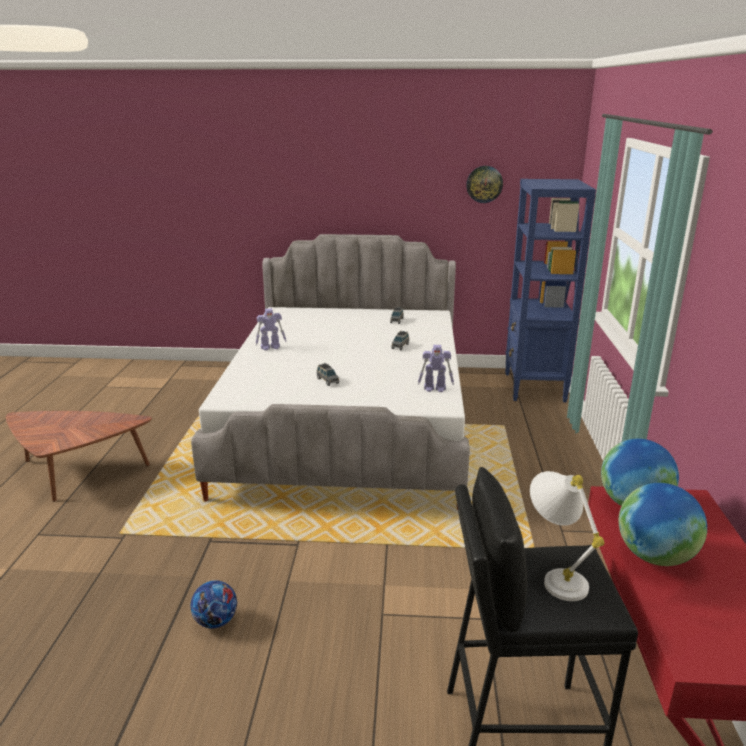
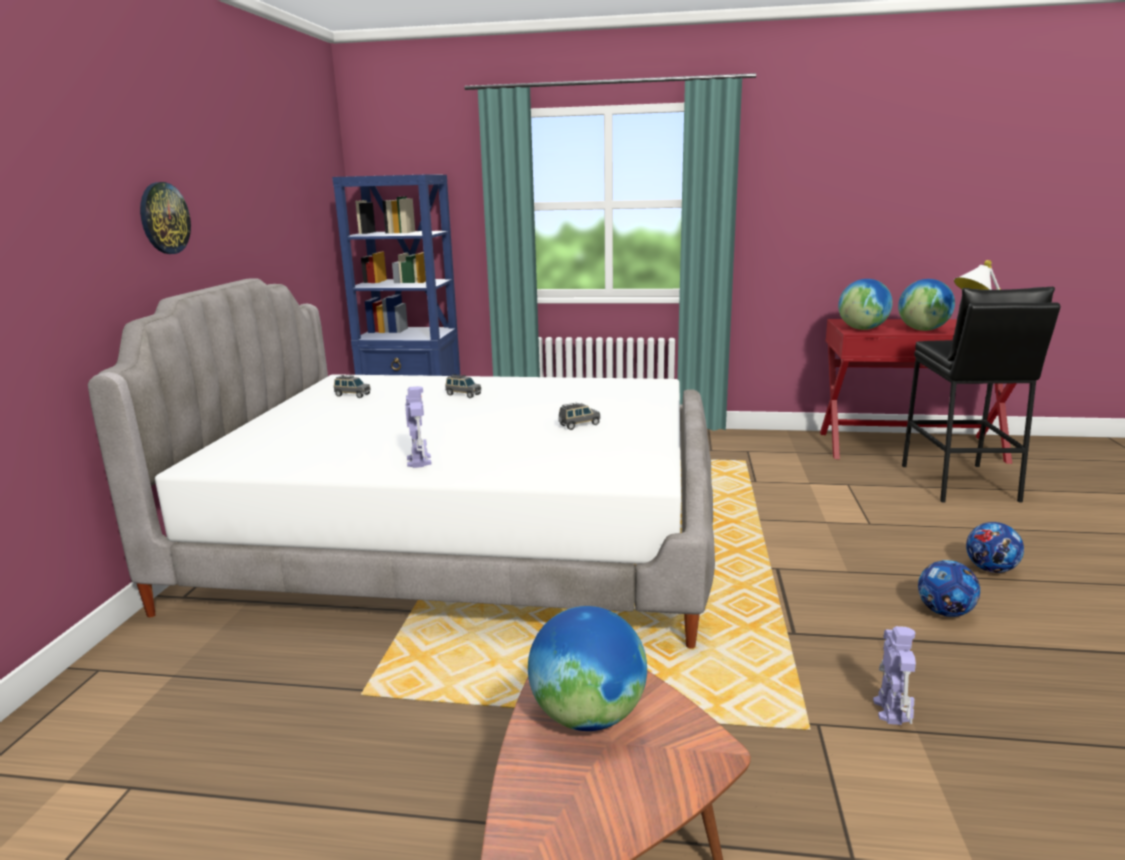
camera: 85 degrees left, 5 degrees down
(83, 424) = (587, 717): none -> globe
(281, 677) = (990, 569): none -> football
(435, 388) = (609, 384): toy robot -> toy robot (890, 709)
(484, 184) = (292, 189): wall clock -> wall clock (164, 218)

